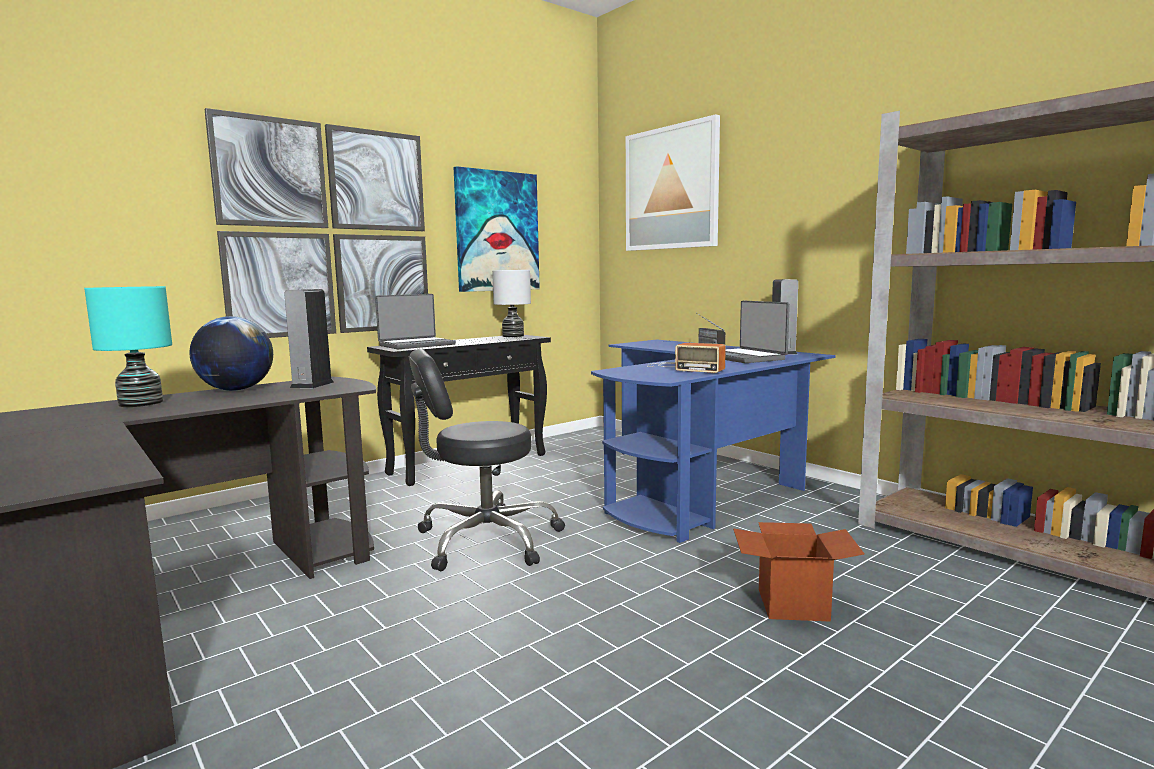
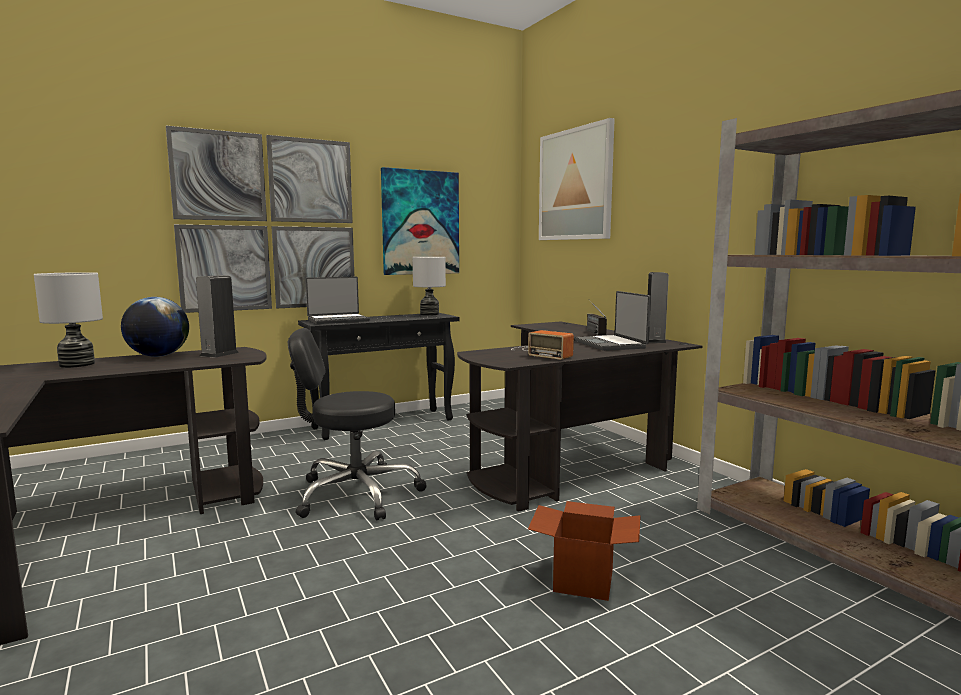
camera: 10 degrees right, 0 degrees up
(140, 403) = (76, 364): turquoise table lamp -> grey table lamp
(702, 483) = (574, 456): blue desk -> black desk

